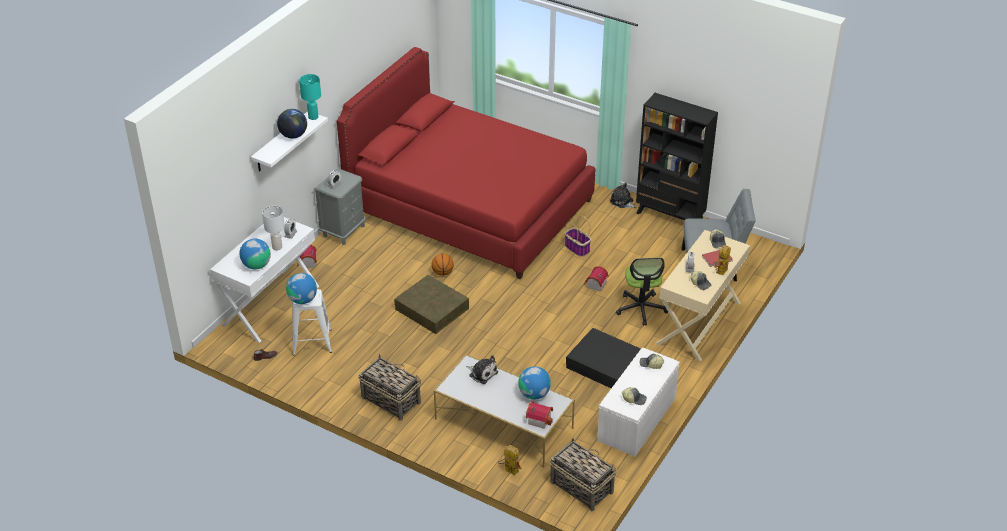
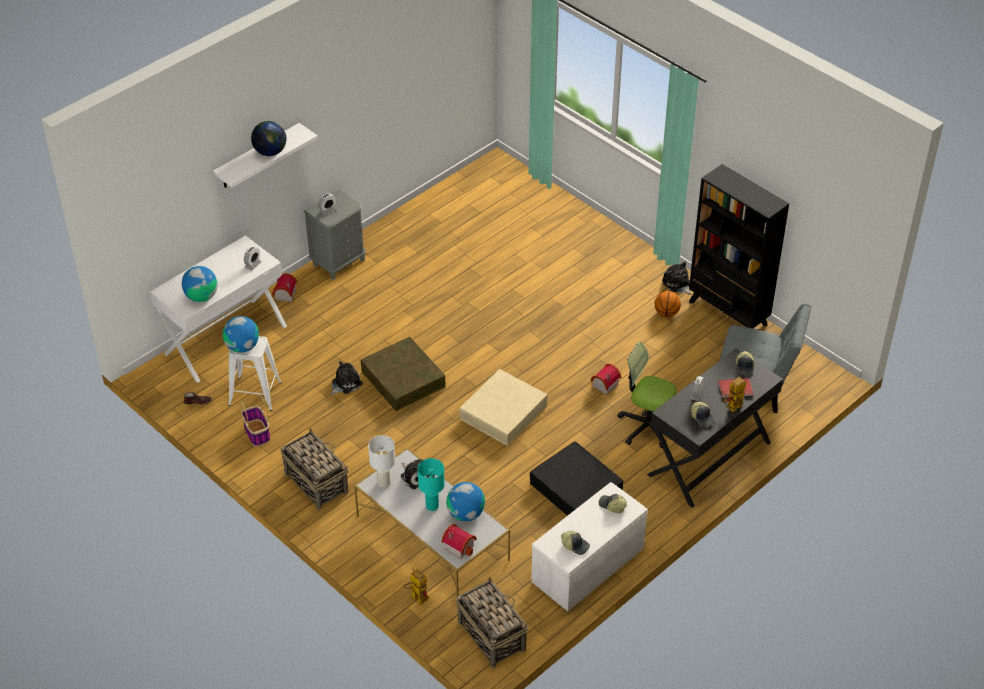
camera: 15 degrees right, 5 degrees up
(277, 247) = (232, 278): white table lamp -> white table lamp (384, 482)
(313, 117) = (301, 132): turquoise table lamp -> turquoise table lamp (432, 506)
(385, 321) = (345, 383): none -> plush toy
(443, 272) = (432, 336): basketball -> basketball (666, 313)
(470, 207) = (494, 258): red bed -> none
(524, 319) = (503, 412): none -> beige storage box
(577, 248) = (600, 334): basket -> basket (257, 433)
(641, 308) = (647, 426): office chair -> office chair turned 105 degrees clockwise
(699, 323) = (709, 459): beige desk -> black desk

